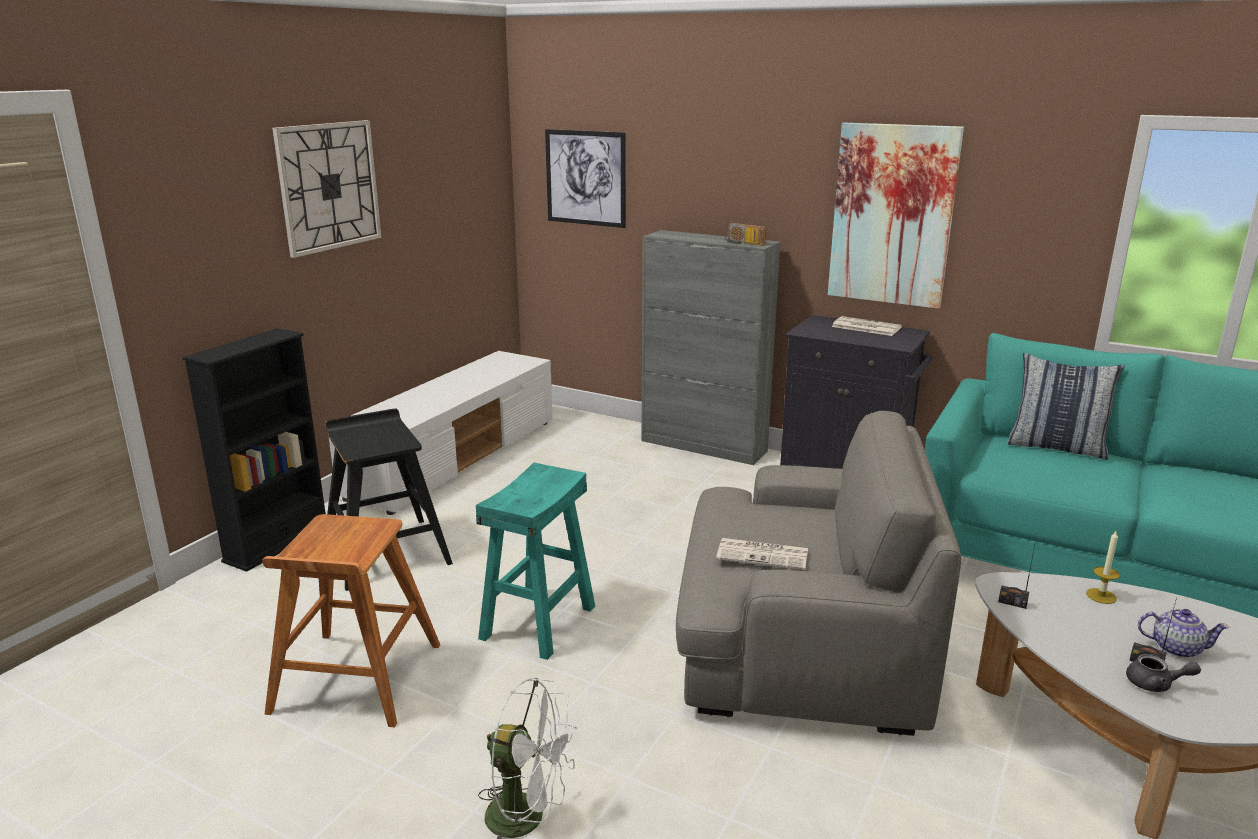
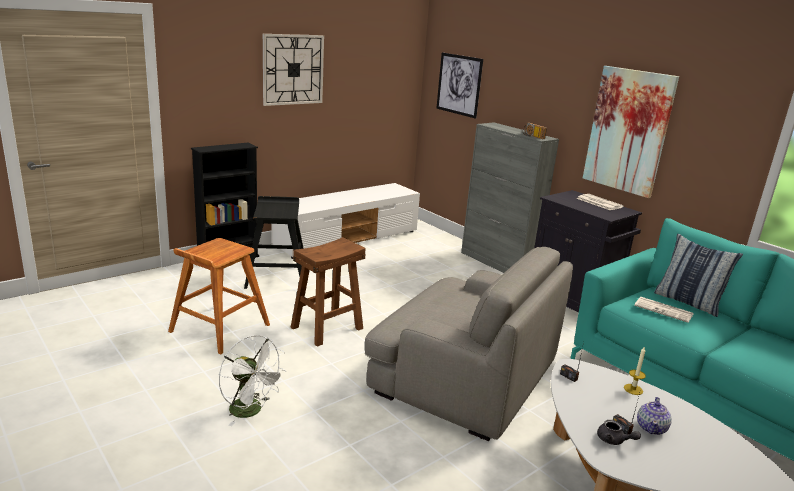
camera: 20 degrees right, 0 degrees up
(539, 622) = (327, 328): turquoise stool -> brown stool
(764, 555) = (437, 314): newspaper -> newspaper (664, 310)
(1175, 648) = (651, 428): teapot -> teapot turned 75 degrees clockwise

